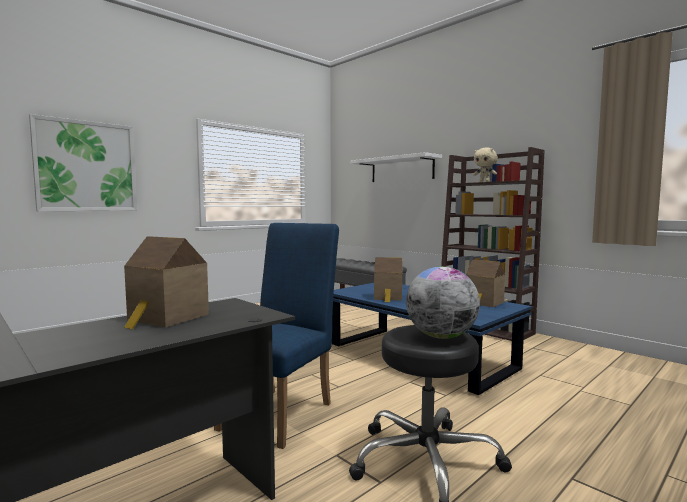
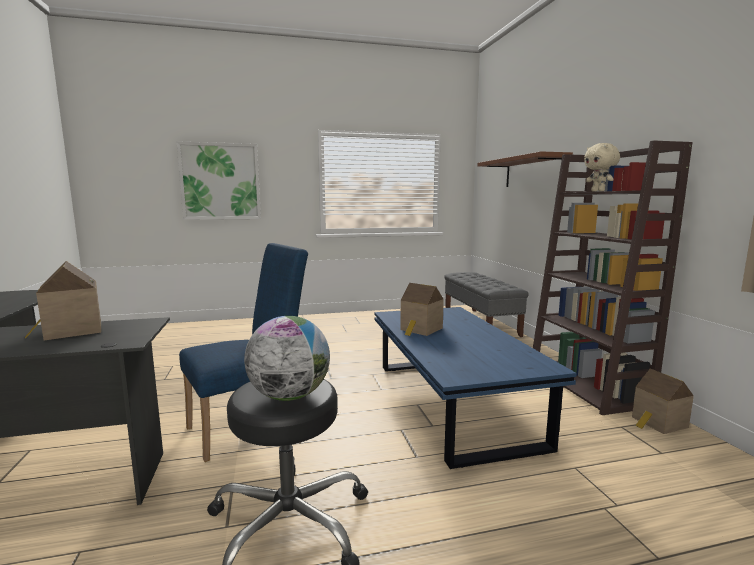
camera: 30 degrees right, 5 degrees up
(401, 169) = (533, 172): white shelf -> brown shelf
(484, 303) = (517, 356): toy house -> toy house (658, 423)

